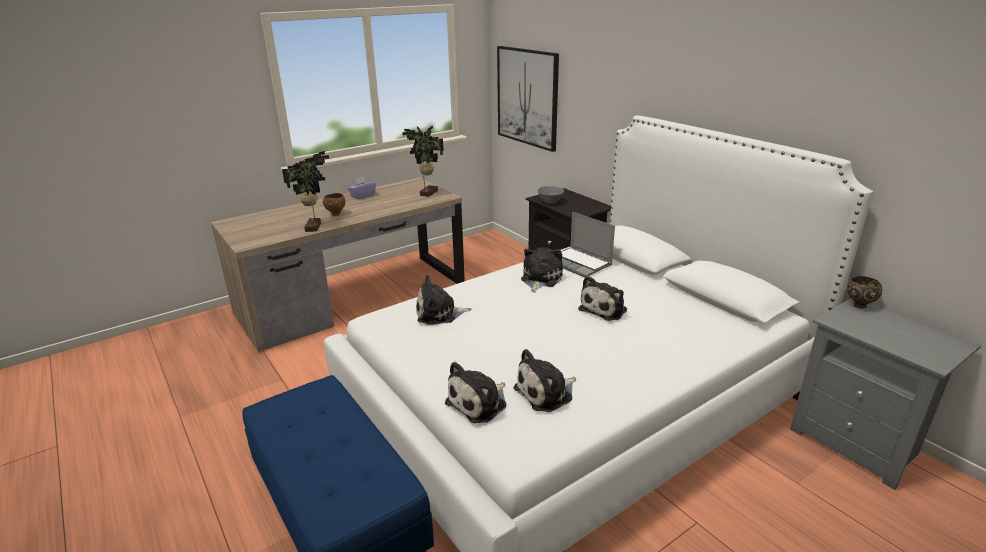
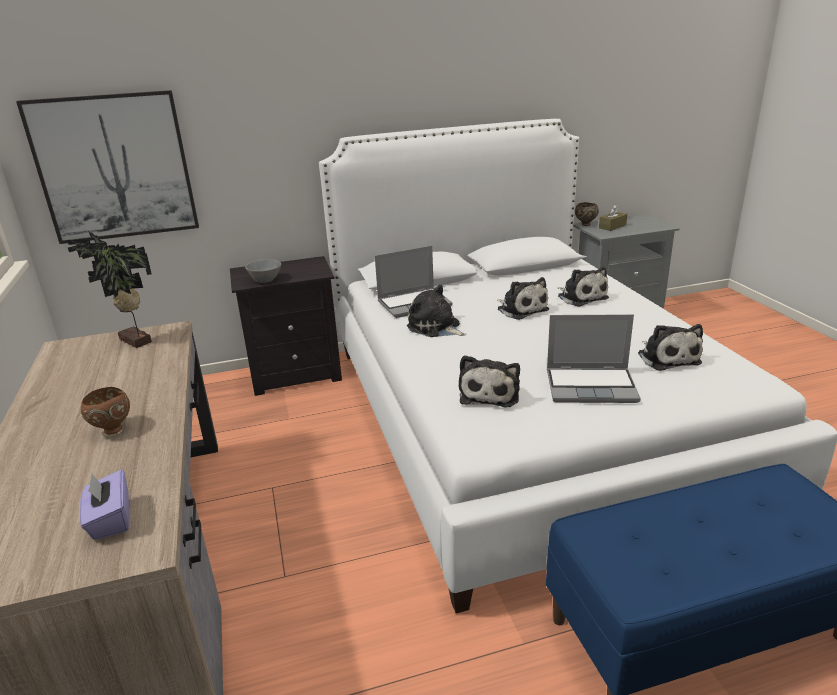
camera: 70 degrees left, 0 degrees up
(315, 227) = (150, 454): potted plant -> none
(363, 196) = (54, 398): purple tissue box -> purple tissue box (110, 520)
(469, 355) = (592, 386): none -> laptop
(479, 403) = (683, 392): plush toy -> plush toy (581, 297)
(876, 323) = (612, 226): none -> brown tissue box

